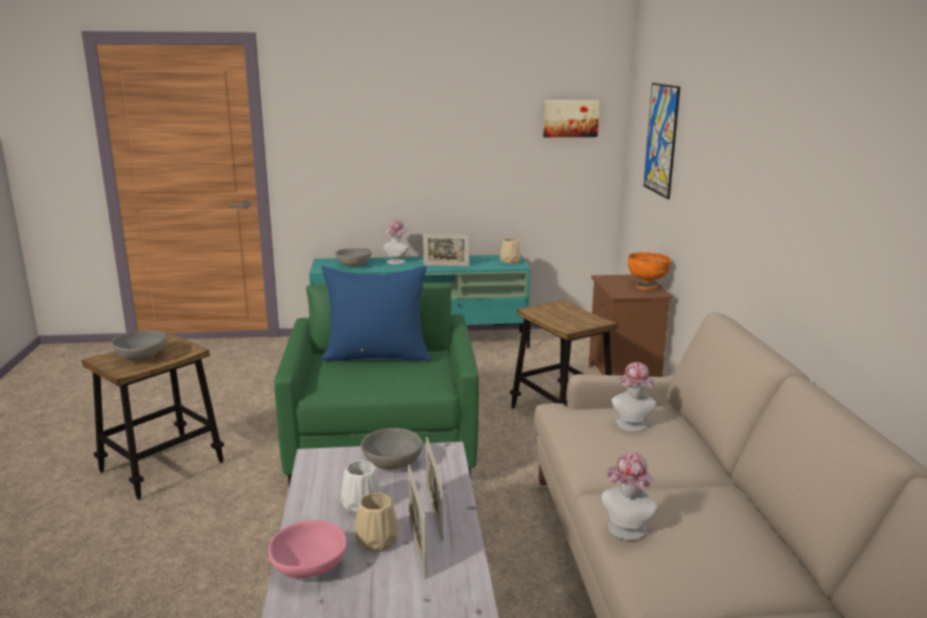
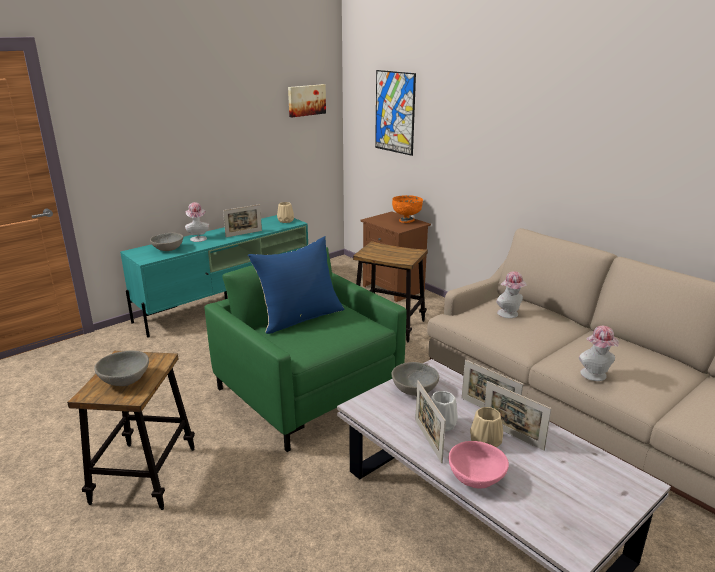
camera: 35 degrees left, 5 degrees up
(324, 514) = (428, 440): none -> picture frame

